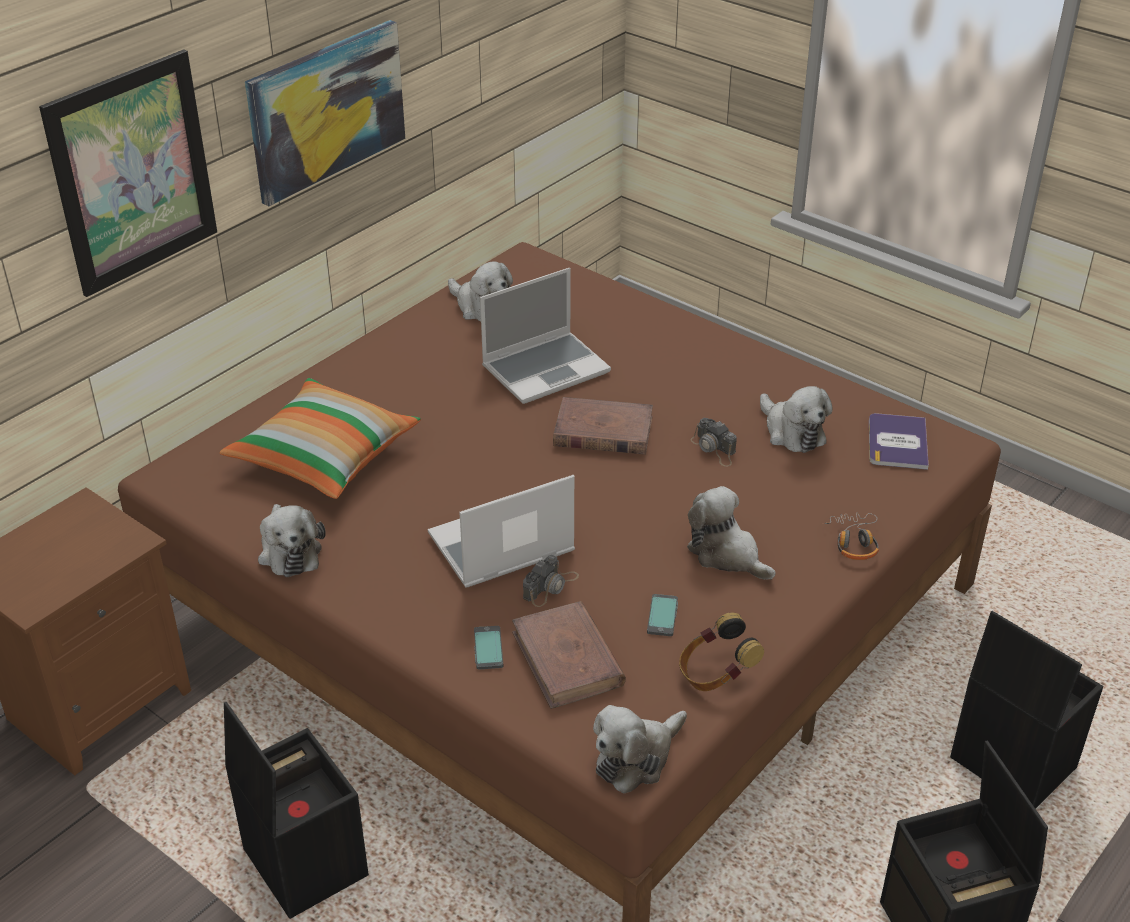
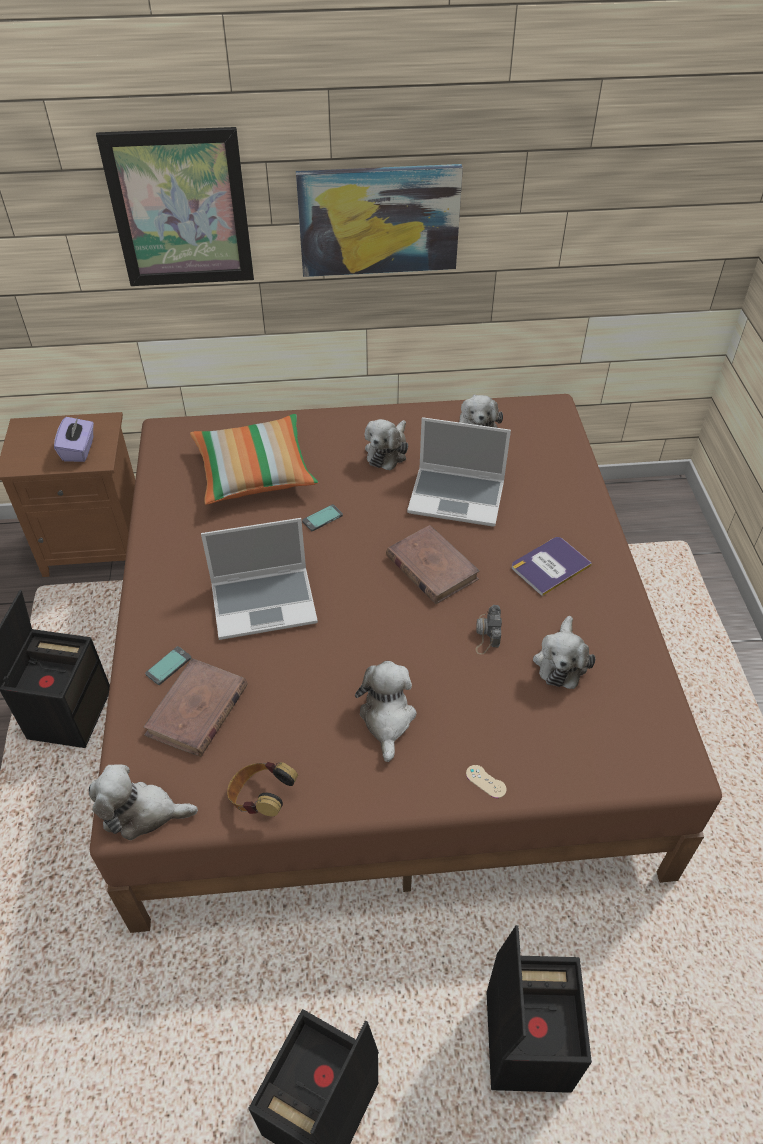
camera: 45 degrees right, 10 degrees up
(93, 546) = (79, 450): none -> purple tissue box
(289, 551) = (160, 521): plush toy -> plush toy (387, 452)
(500, 546) = (265, 603): laptop -> laptop turned 150 degrees clockwise
(550, 586) = (254, 653): camera -> none
(662, 616) = (288, 729): phone -> phone (322, 518)
(853, 542) = (486, 781): headphones -> beige game controller
(897, 442) = (632, 729): book -> book (550, 566)

